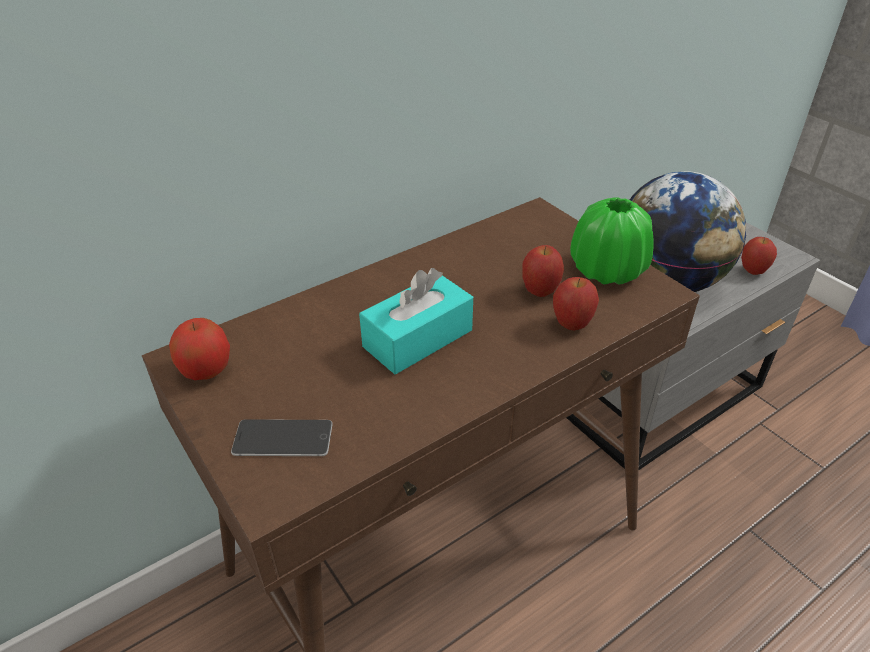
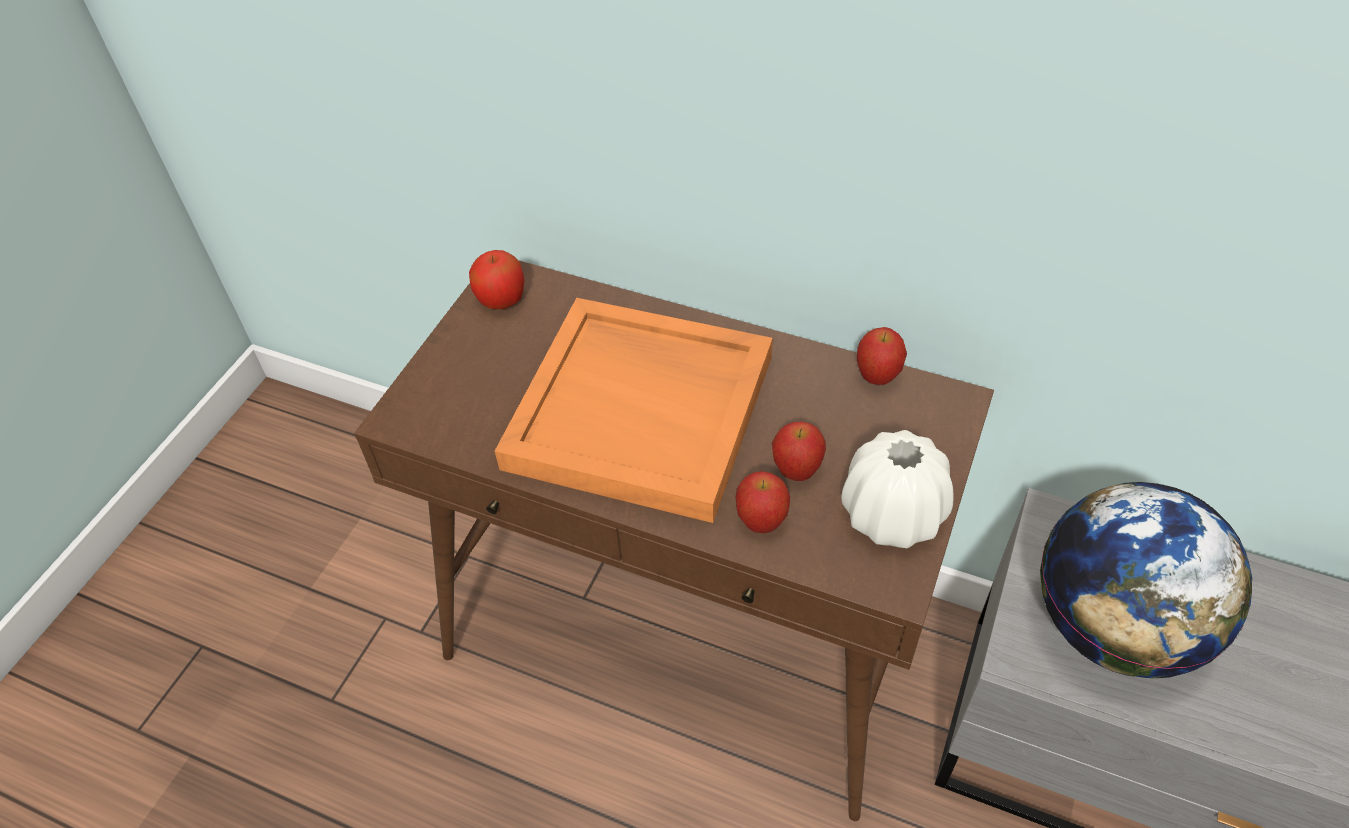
camera: 60 degrees right, 10 degrees up
(283, 438) = (460, 391): phone -> none
(418, 338) = (643, 410): turquoise tissue box -> orange tray
(607, 270) = (892, 515): green vase -> white vase
(752, 272) = (1249, 727): apple -> apple (877, 377)

